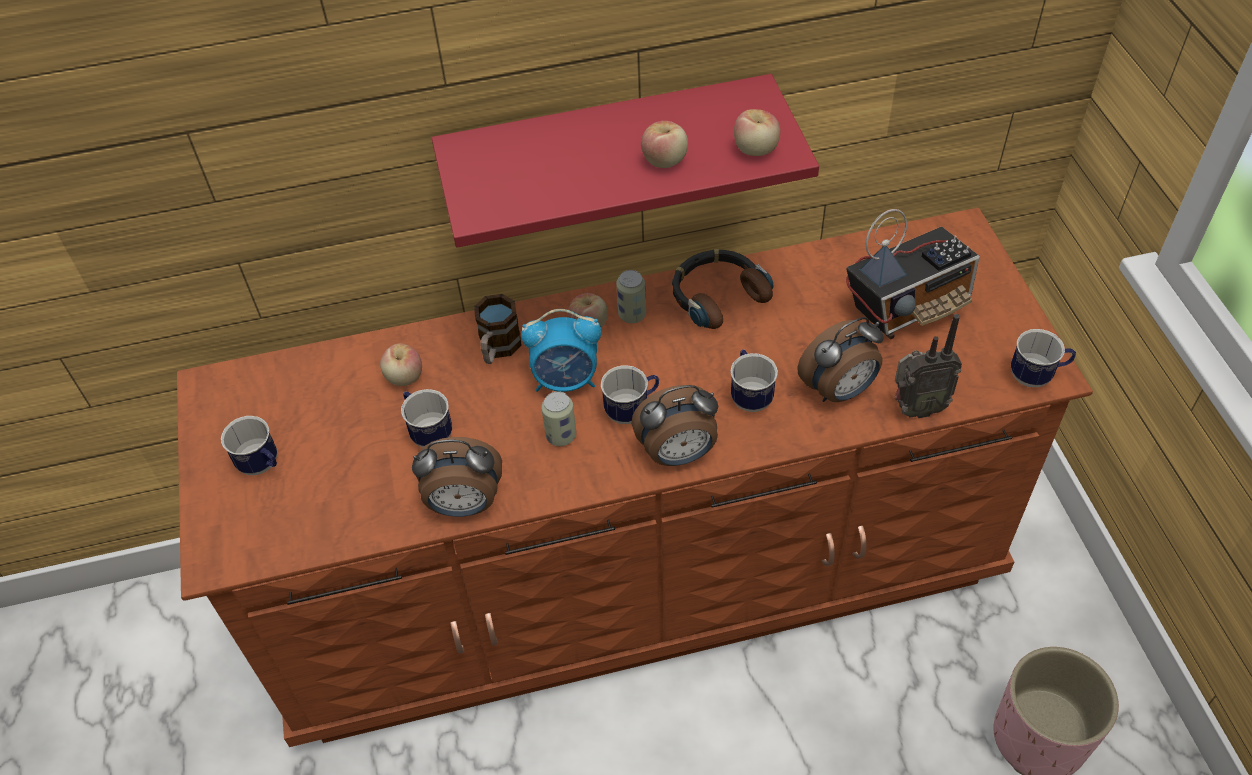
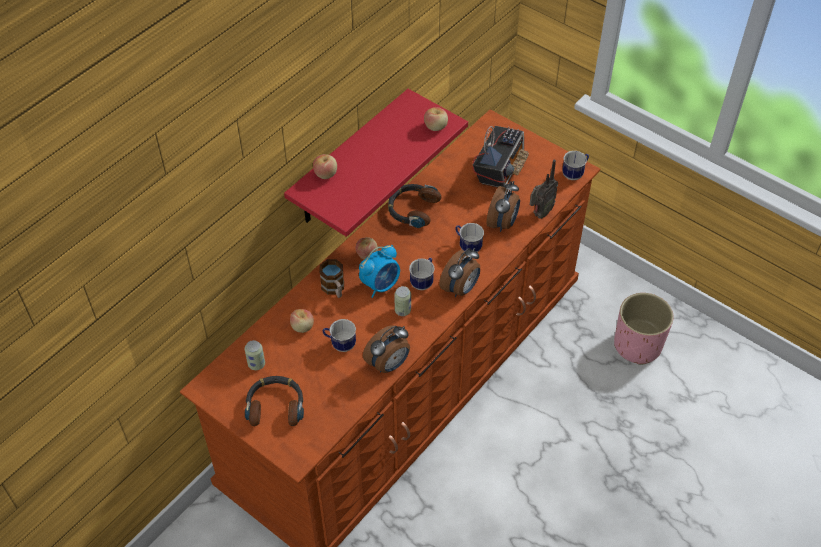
camera: 40 degrees left, 0 degrees up
(263, 466) = (275, 405): mug -> headphones
(632, 315) = (382, 239): can -> can (256, 364)
(665, 160) = (402, 150): apple -> apple (325, 174)

